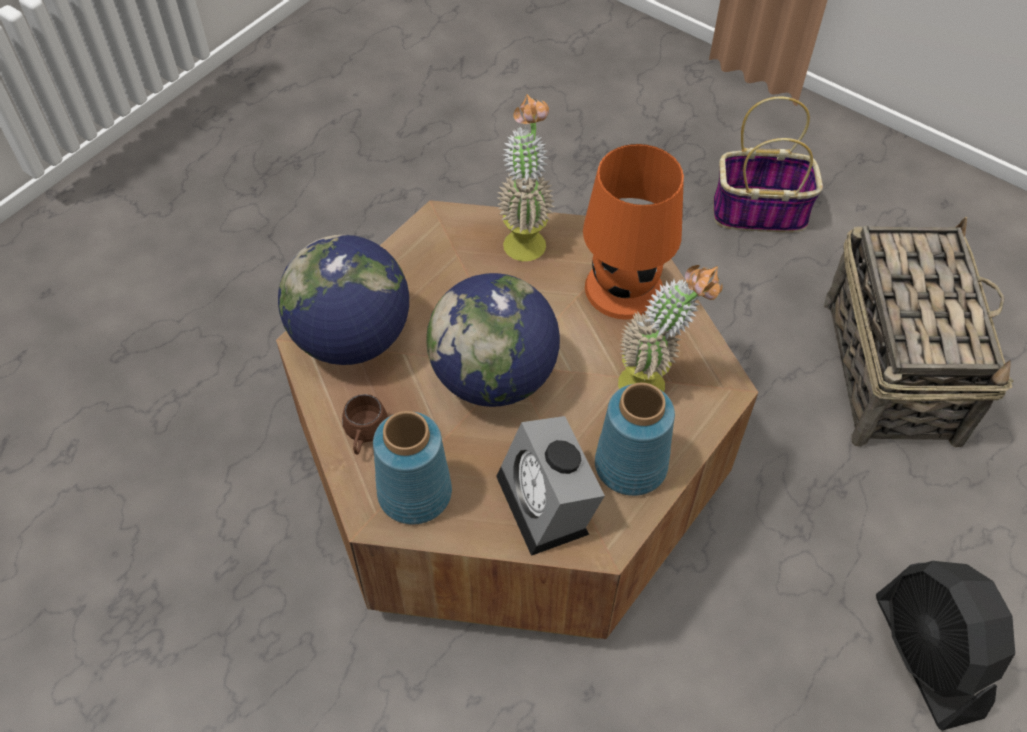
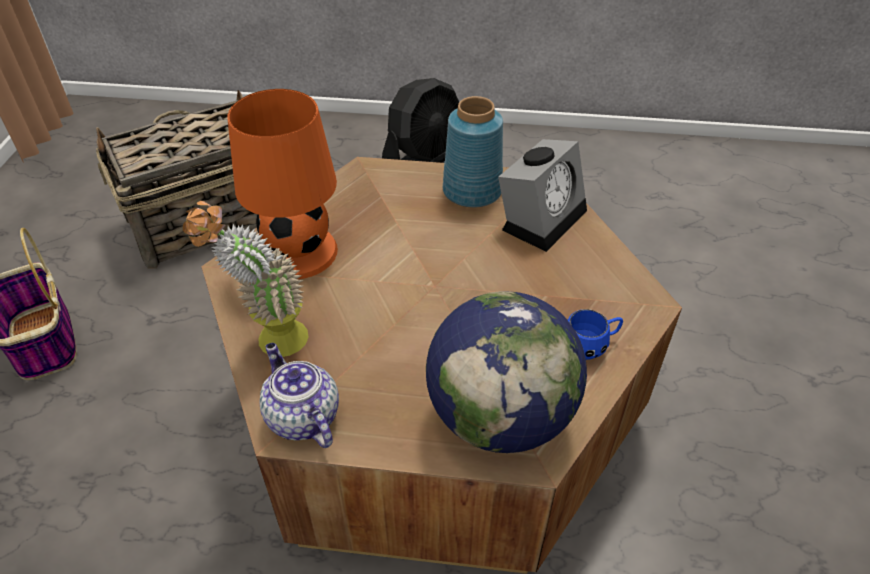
camera: 120 degrees left, 10 degrees down
(365, 436) = (590, 346): brown mug -> blue mug
(415, 494) = (605, 288): blue vase -> none
(441, 231) = (301, 417): none -> teapot
(494, 377) = (457, 292): globe -> none
(654, 382) = (388, 203): potted plant -> none

